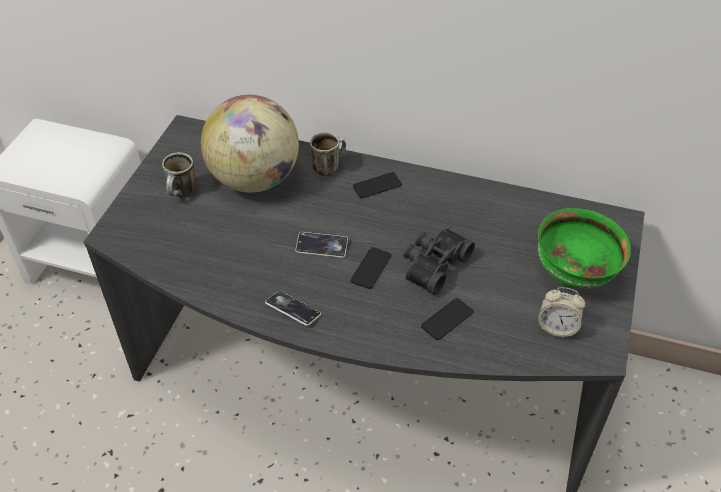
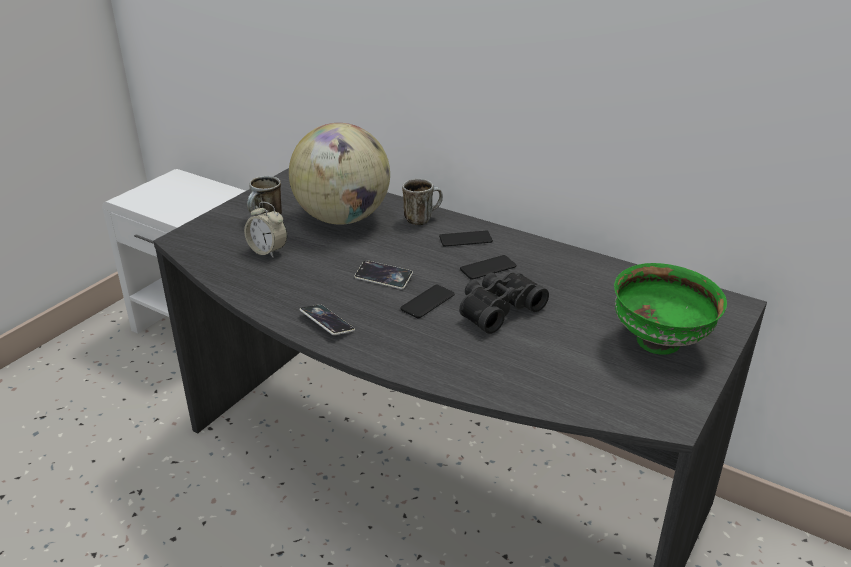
camera: 15 degrees right, 15 degrees down
(447, 319) = (493, 357): phone -> phone (488, 268)
(557, 327) = (622, 386): alarm clock -> alarm clock (268, 251)

